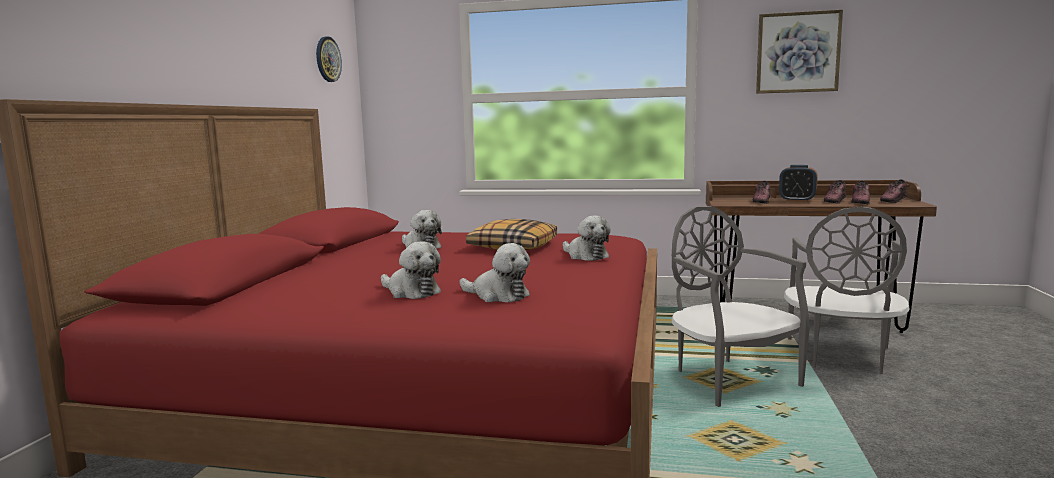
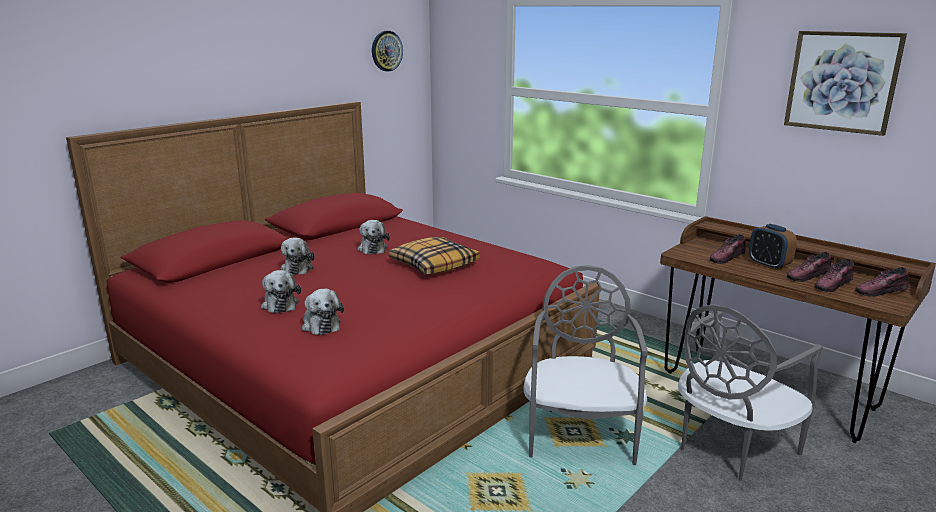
camera: 30 degrees right, 10 degrees up
(585, 256) = (464, 292): plush toy -> plush toy (298, 268)

